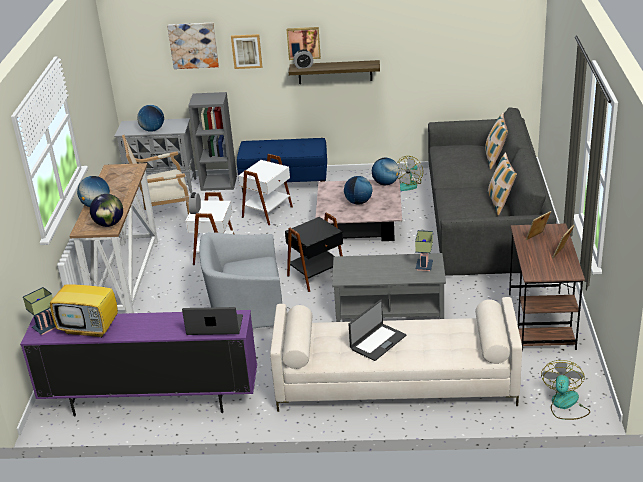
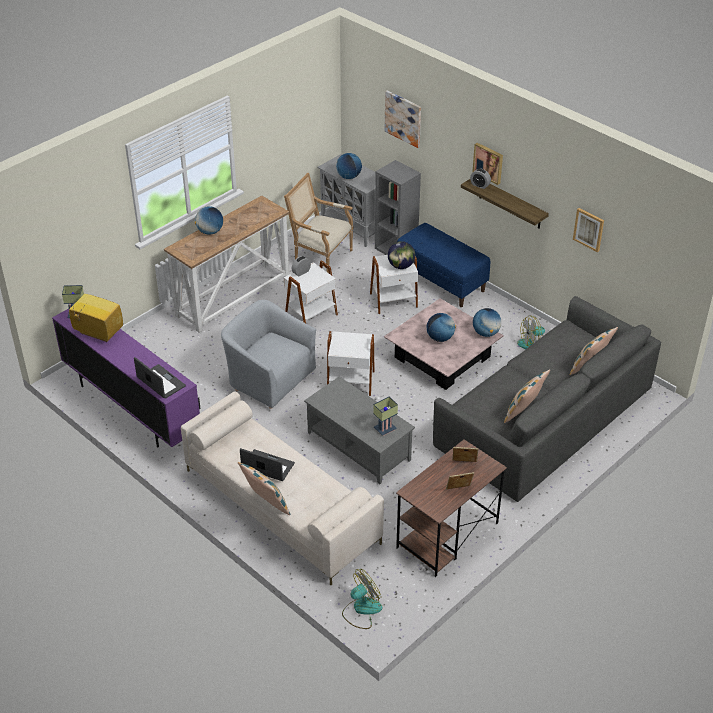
camera: 40 degrees right, 10 degrees up
(90, 328) = (97, 333): television -> television turned 150 degrees clockwise
(109, 224) = (196, 254): globe -> globe (401, 266)
(246, 51) = (443, 145): picture -> picture (589, 229)
(317, 275) = (351, 382): black side table -> white side table
(377, 342) = (267, 466): laptop -> laptop turned 150 degrees counterclockwise
(419, 367) = (265, 505): none -> pillow

